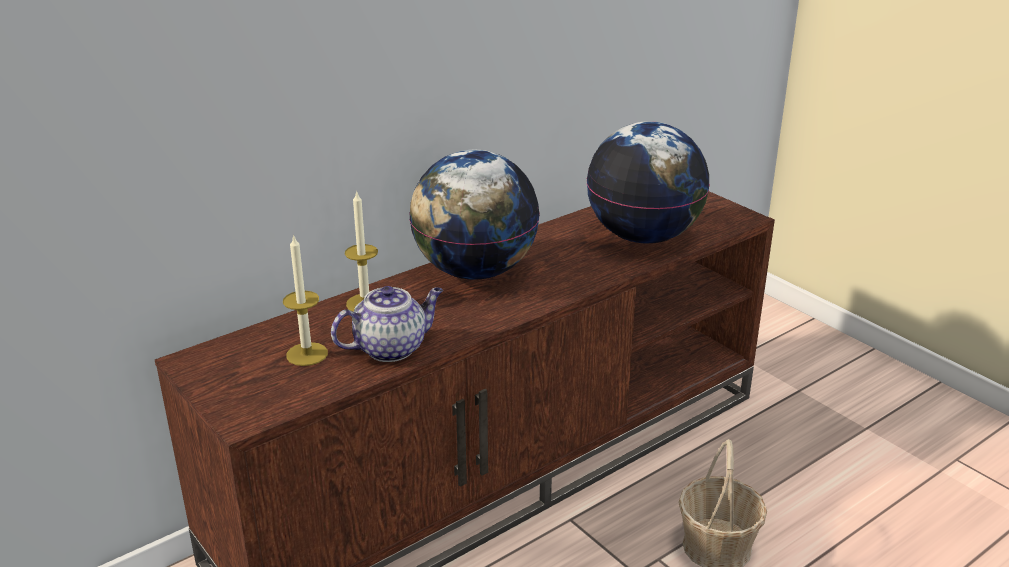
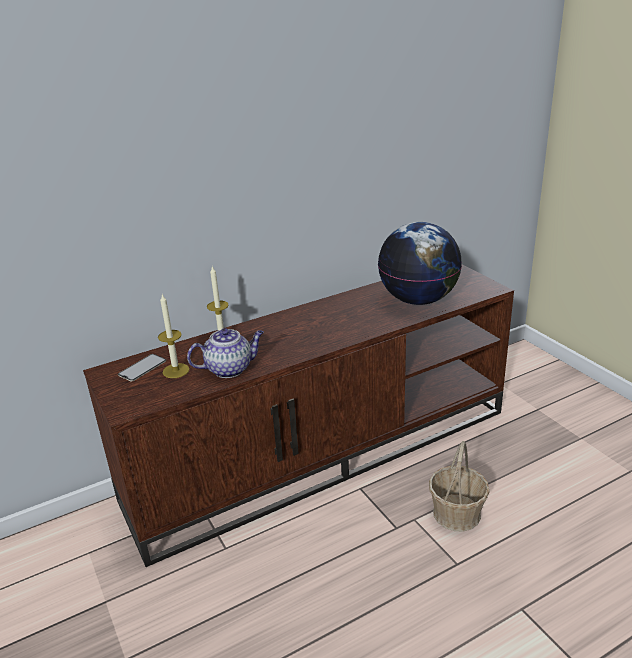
camera: 10 degrees right, 0 degrees up
(251, 352) = (142, 368): none -> phone
(474, 271) = (298, 320): globe -> none

